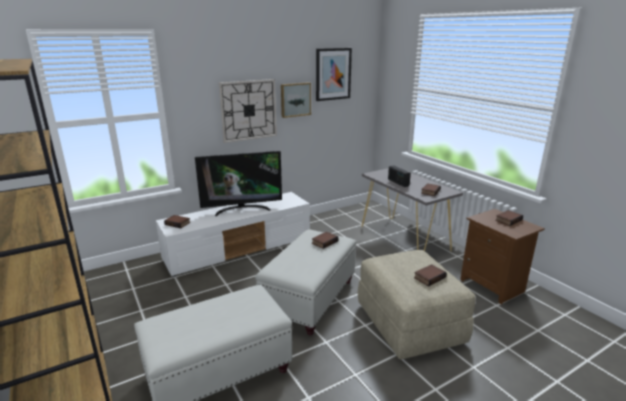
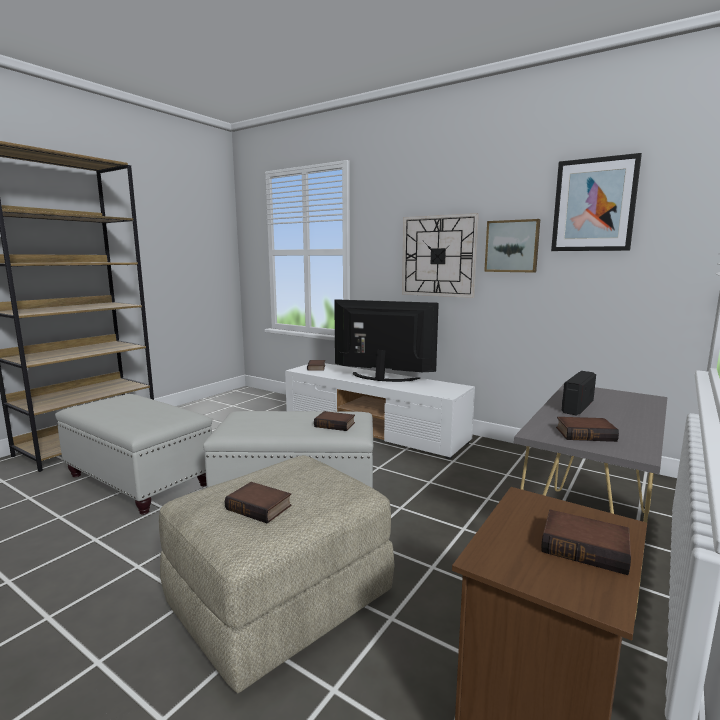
camera: 65 degrees right, 10 degrees down
(242, 209) = (382, 378): television -> television turned 150 degrees clockwise

